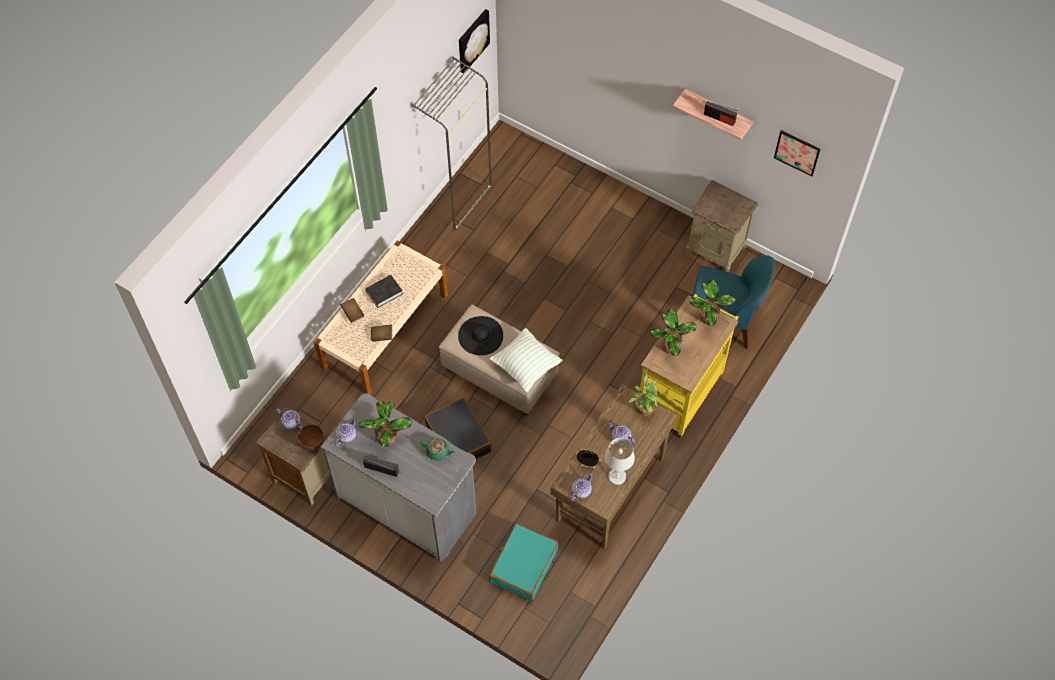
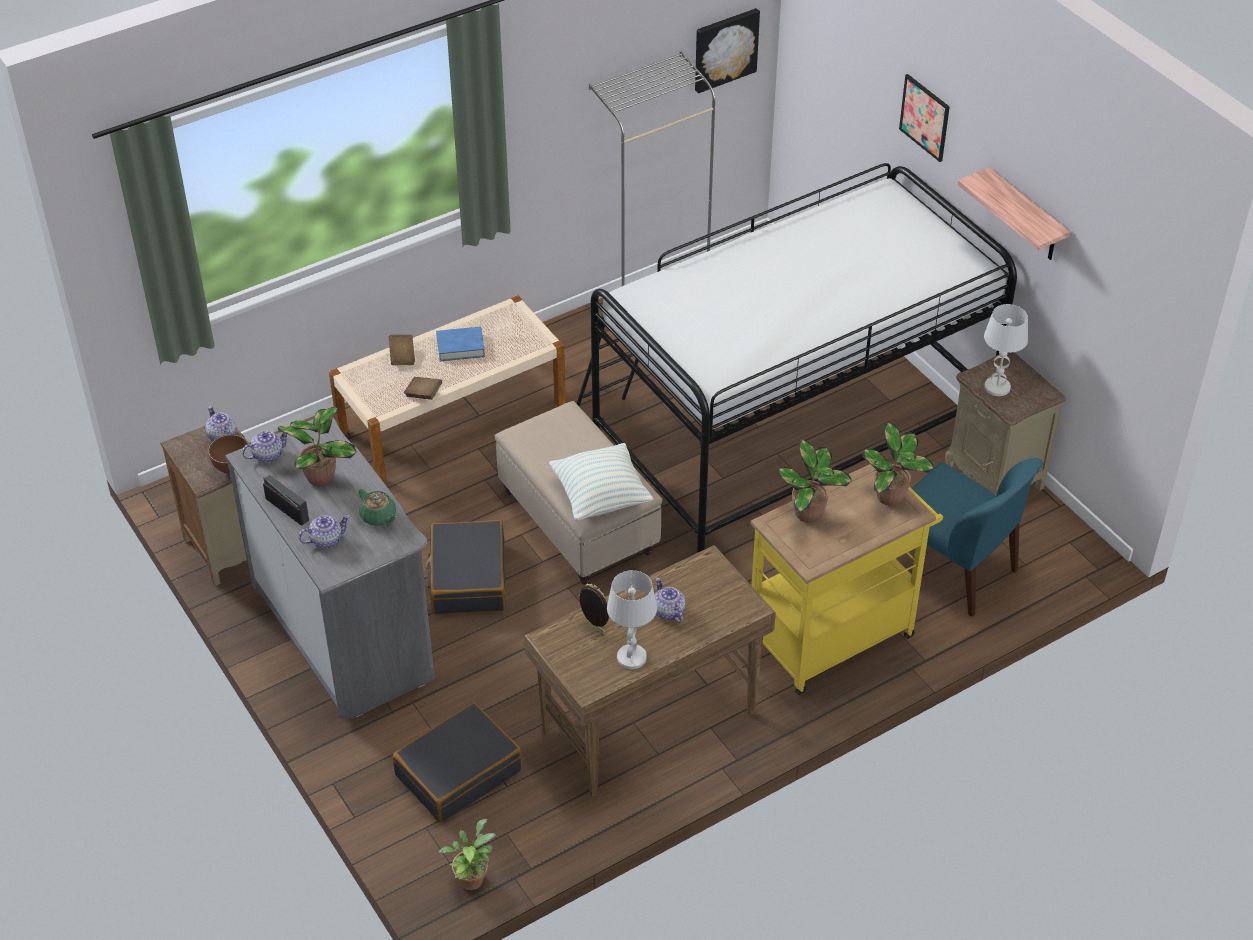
camera: 25 degrees right, 15 degrees down
(384, 292) = (460, 347): black book -> blue book
(480, 335) = (560, 439): black hat -> none
(523, 566) = (458, 772): turquoise suitcase -> black suitcase
(581, 491) = (565, 656): teapot -> teapot (325, 540)
(591, 275) = (785, 448): none -> black bed
(644, 408) = (728, 586): potted plant -> potted plant (471, 877)
(718, 210) = (997, 387): none -> white table lamp
(719, 118) = (1019, 213): radio -> none
(797, 152) = (1123, 296): picture -> picture (925, 117)

